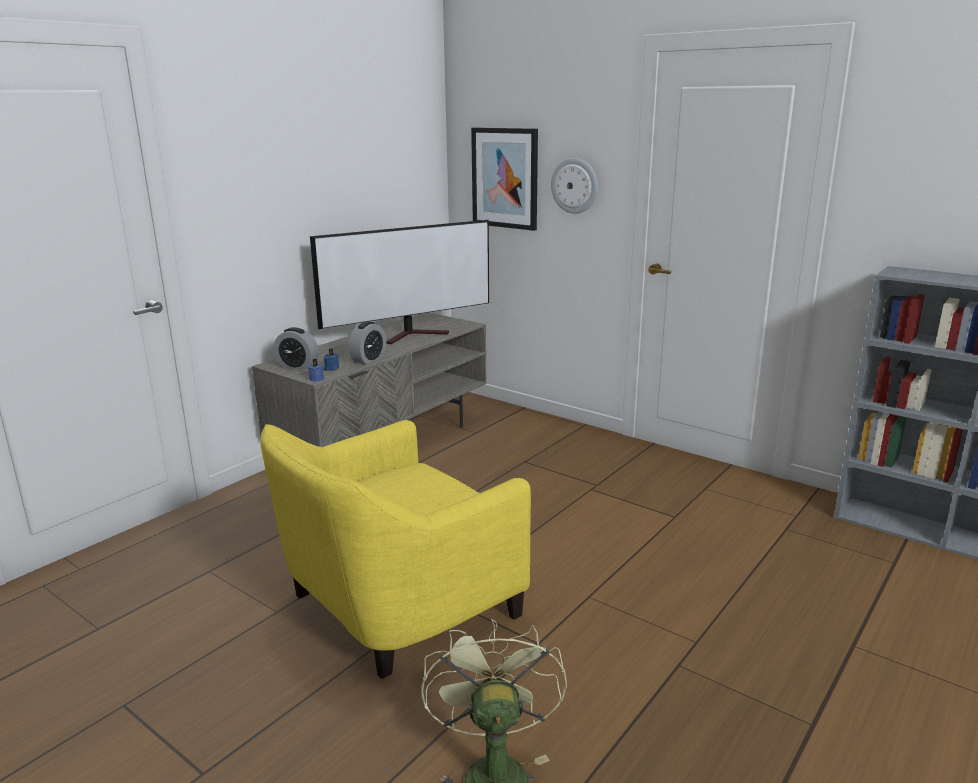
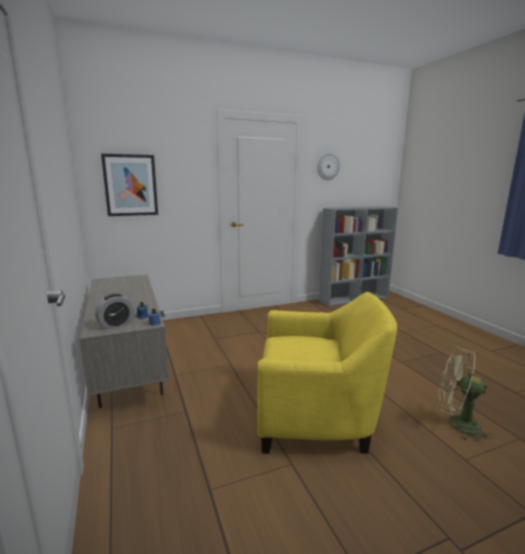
camera: 60 degrees left, 5 degrees down
(368, 359) = (147, 305): alarm clock -> none
(396, 604) = (316, 414): yellow armchair -> yellow armchair turned 75 degrees counterclockwise
(415, 335) = (129, 288): television -> none
(575, 185) = (182, 186): wall clock -> wall clock (328, 166)

